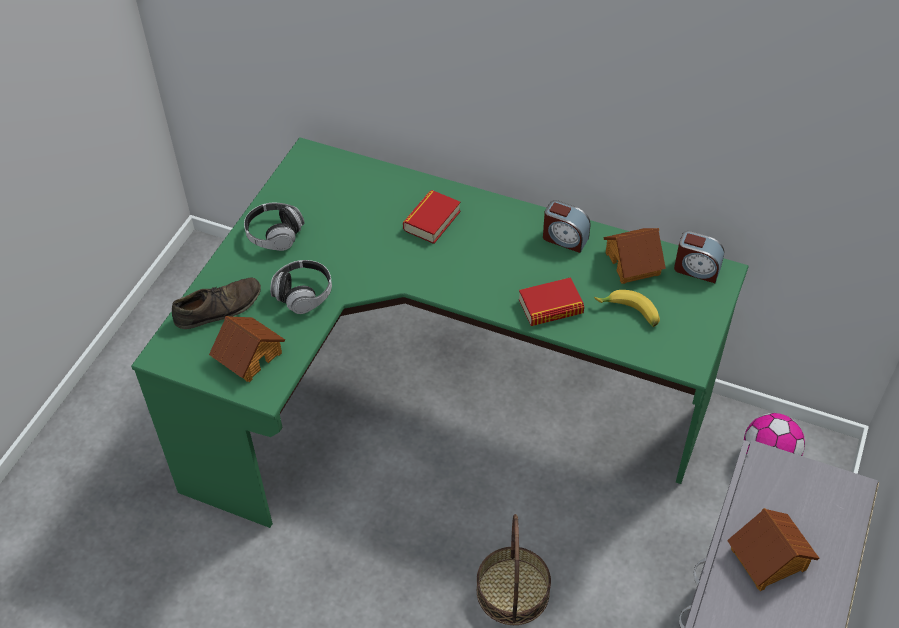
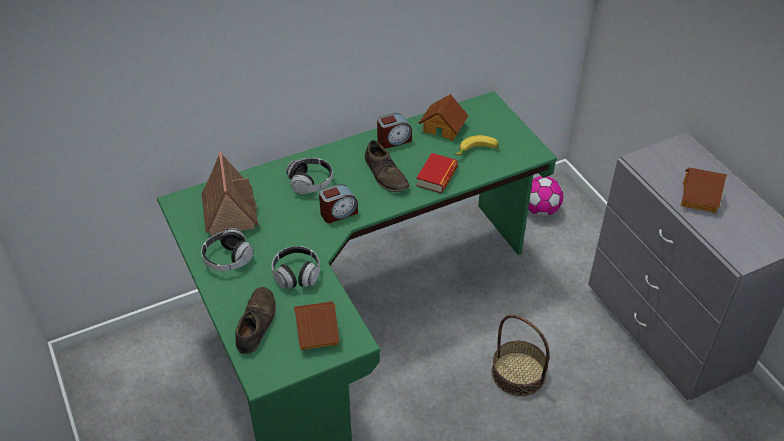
camera: 50 degrees left, 5 degrees down
(334, 193) = (229, 211): none -> toy house
(432, 221) = (310, 183): book -> headphones
(507, 266) = (386, 175): none -> brown shoe
(696, 269) = (475, 109): alarm clock -> alarm clock (338, 213)

